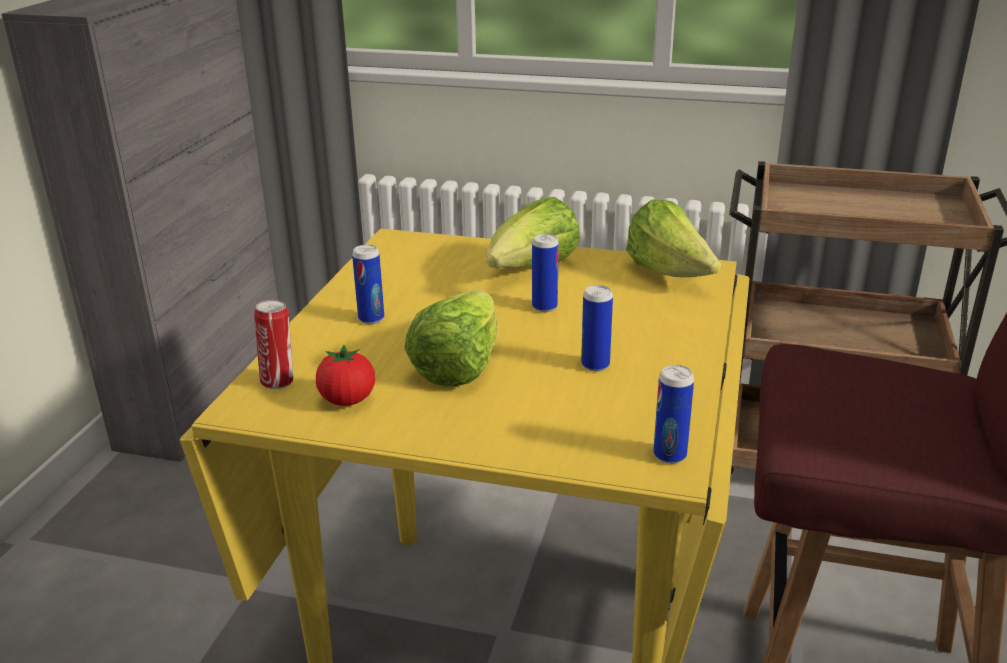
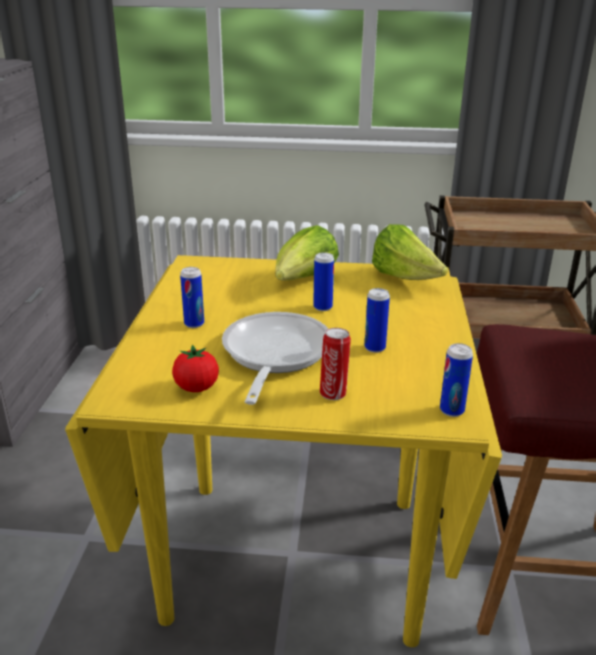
camera: 10 degrees left, 0 degrees up
(279, 381) = (137, 377): can -> can (333, 393)
(458, 366) = (273, 355): lettuce -> frying pan

